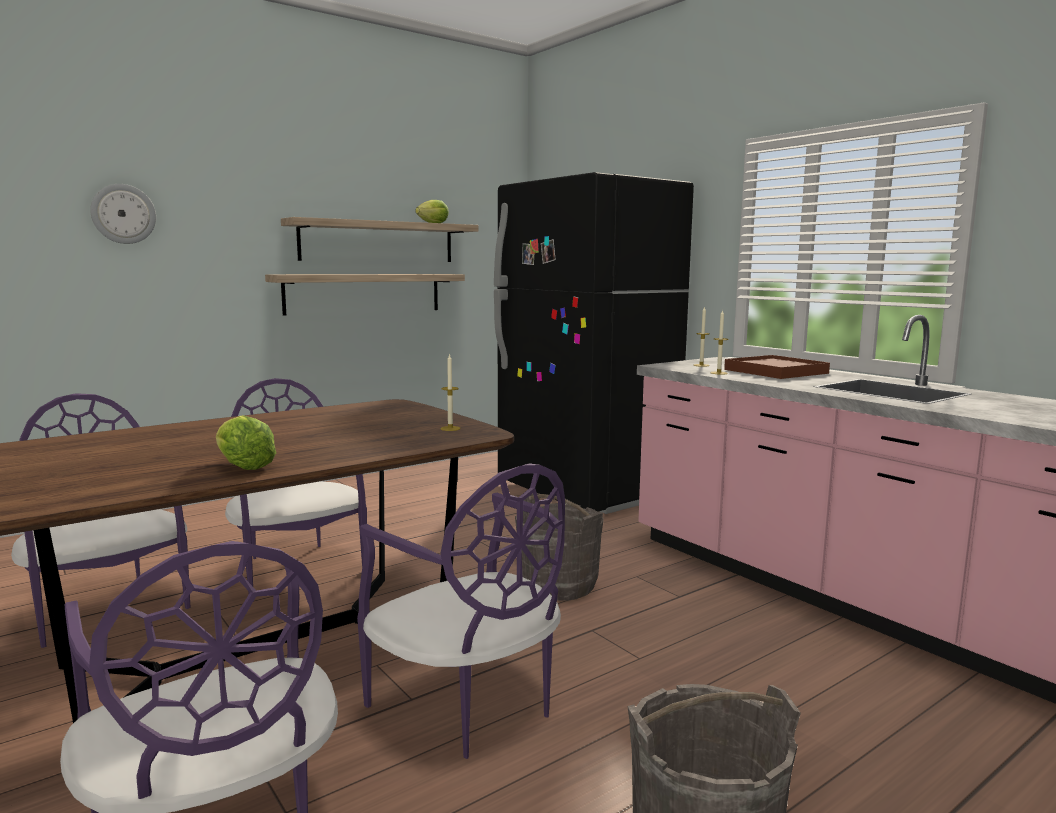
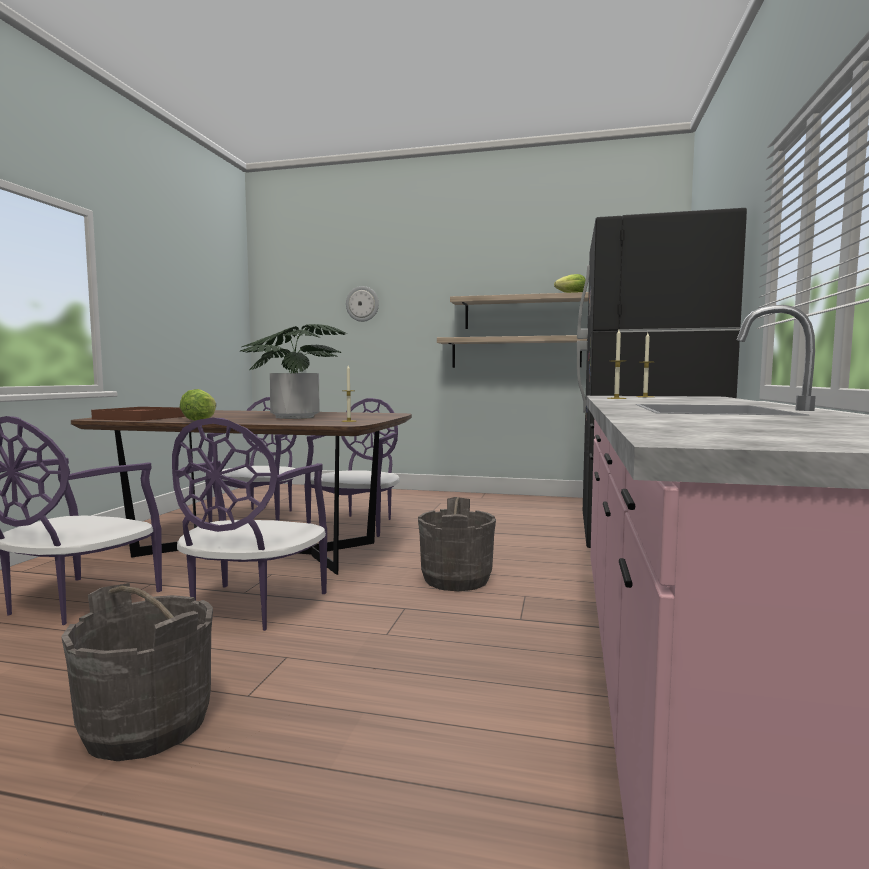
camera: 50 degrees right, 5 degrees down
(329, 432) = (294, 417): none -> potted plant
(775, 371) = (689, 400): brown tray -> brown tray (141, 418)

